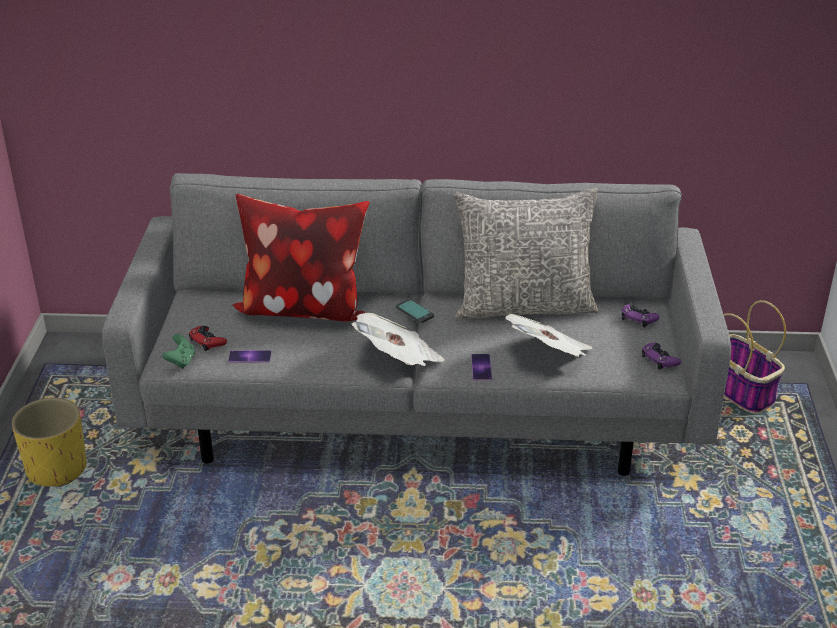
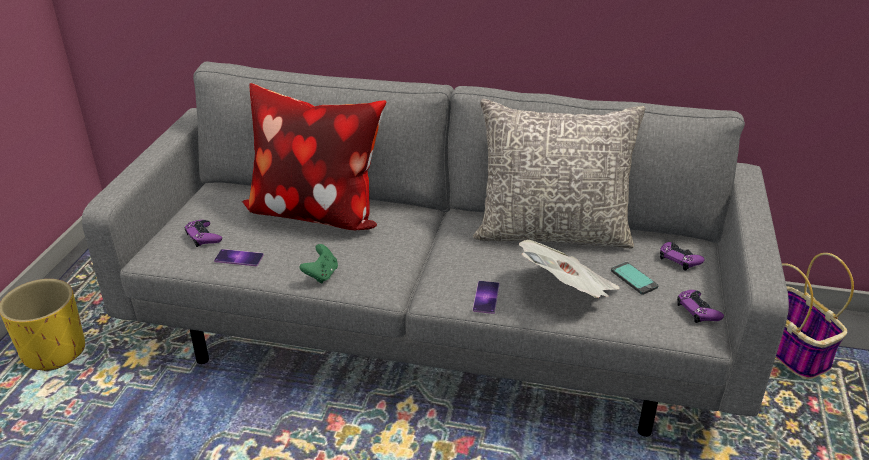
camera: 10 degrees right, 0 degrees up
(181, 361) = (167, 255): green game controller -> green game controller (321, 275)
(207, 341) = (203, 237): red game controller -> purple game controller
(399, 360) = (397, 278): newspaper -> none
(415, 312) = (432, 227): phone -> phone (634, 279)

